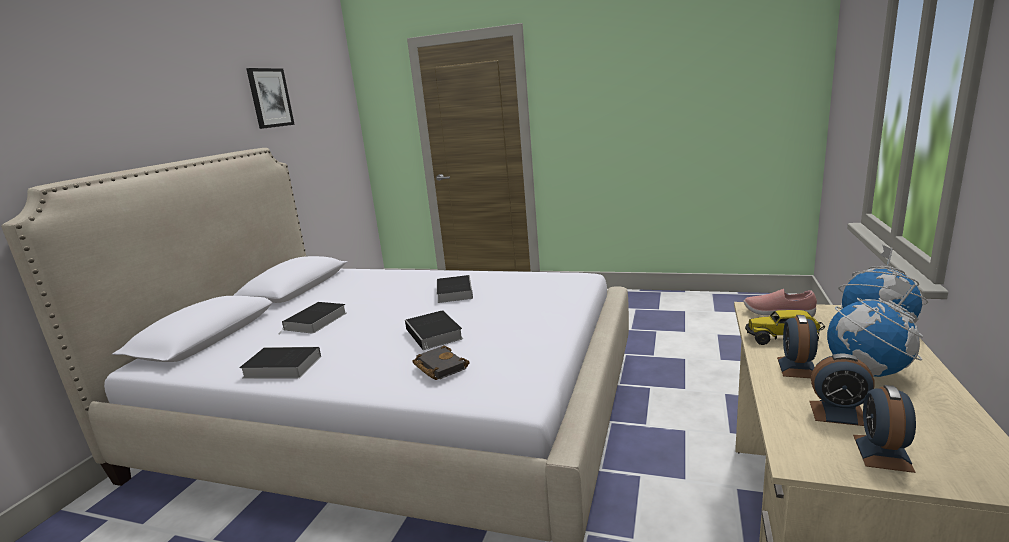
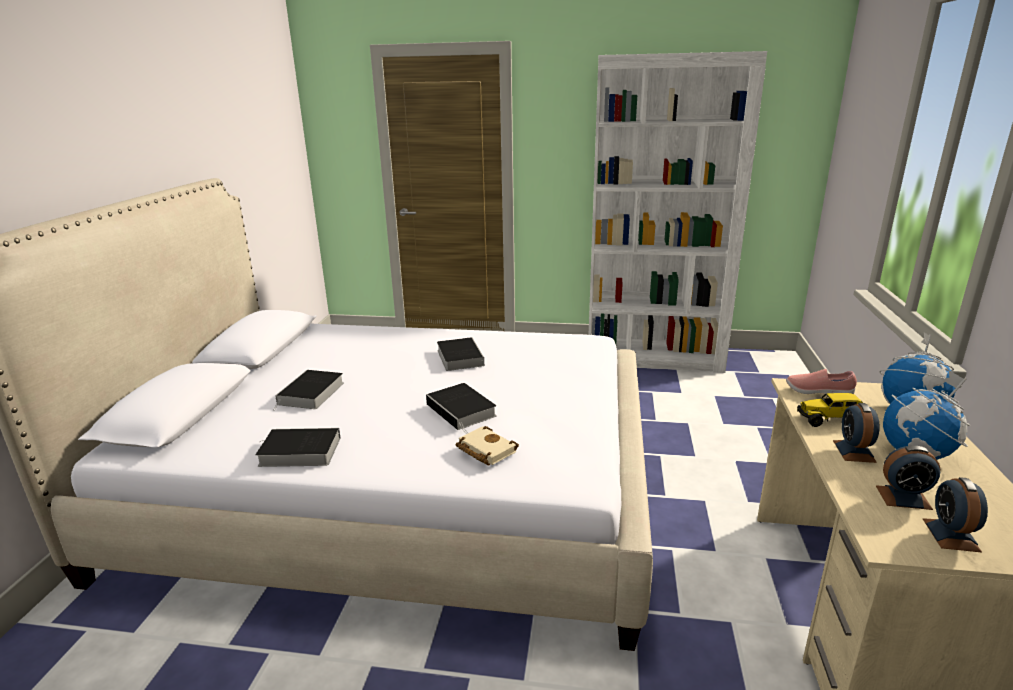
camera: 10 degrees left, 5 degrees up
(270, 98) = (215, 114): picture -> none
(438, 367) = (484, 450): black book -> beige book
(665, 300) = (654, 357): none -> white bookcase

